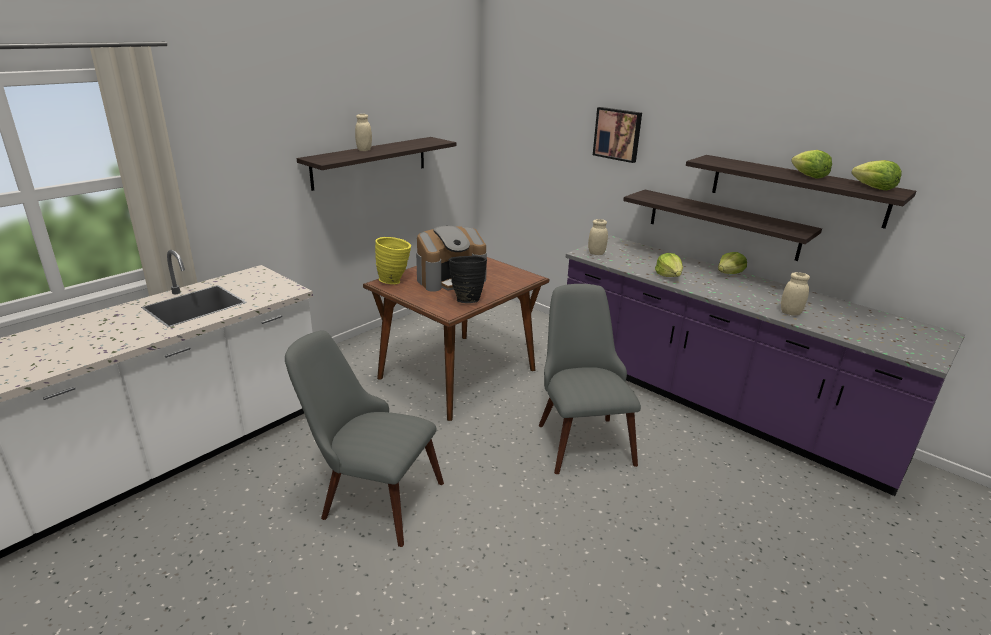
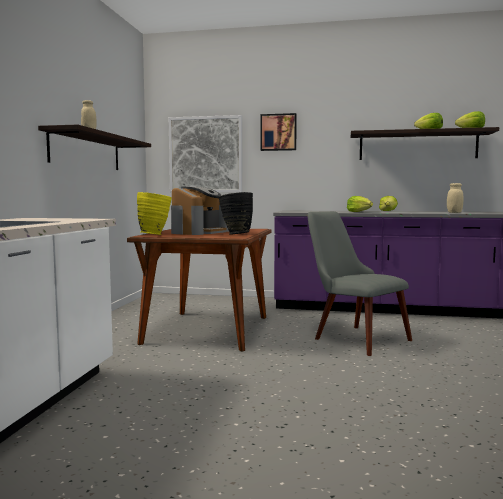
camera: 30 degrees left, 20 degrees down
(369, 497) = (247, 404): grey chair -> none
(536, 146) = (205, 154): none -> picture
(596, 253) = (293, 211): beige jar -> none
(722, 224) = (370, 180): shelf -> none

